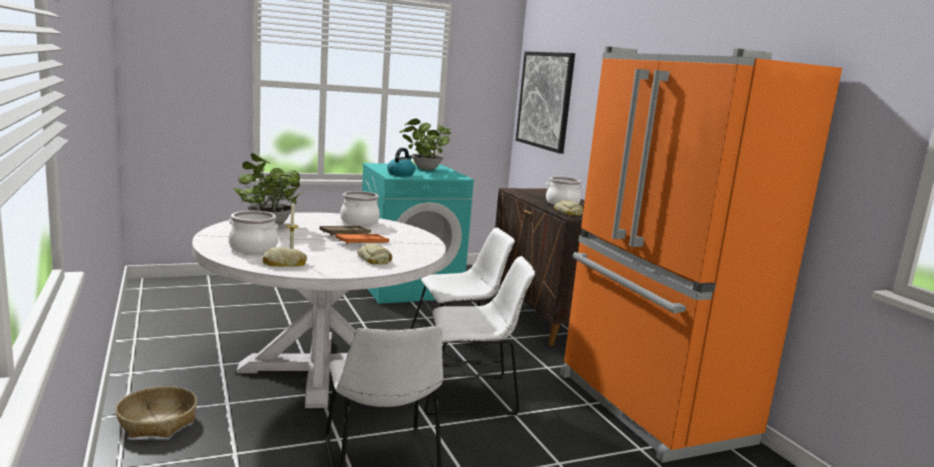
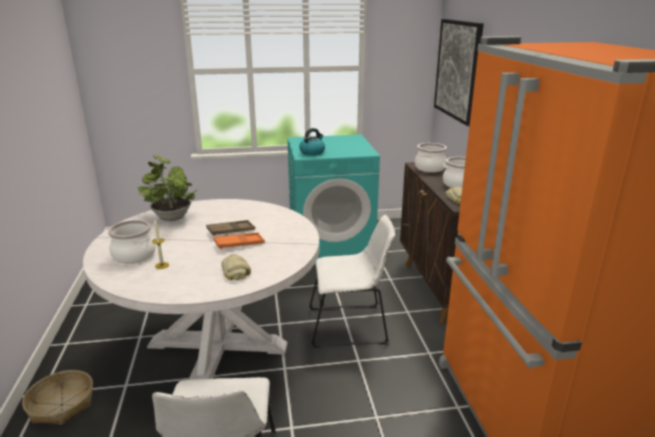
camera: 15 degrees right, 10 degrees up
(285, 263) = (147, 279): bread -> none
(359, 221) = (254, 211): cooking pot -> cooking pot (429, 168)
(424, 168) = (340, 142): potted plant -> none
(471, 394) = (343, 387): white chair -> none

